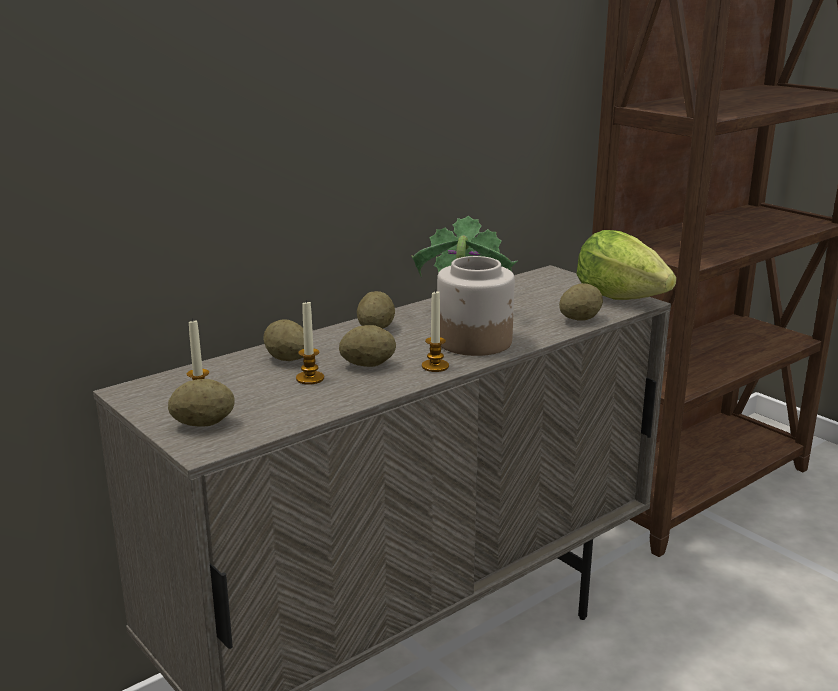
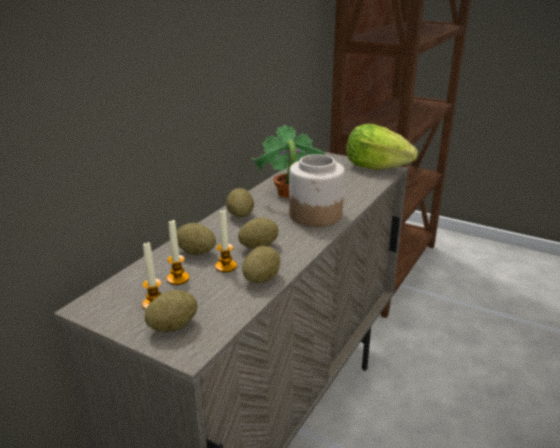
camera: 20 degrees left, 5 degrees up
(435, 366) = (306, 239): candle -> candle (178, 278)
(580, 319) = (366, 187): potato -> potato (261, 279)

